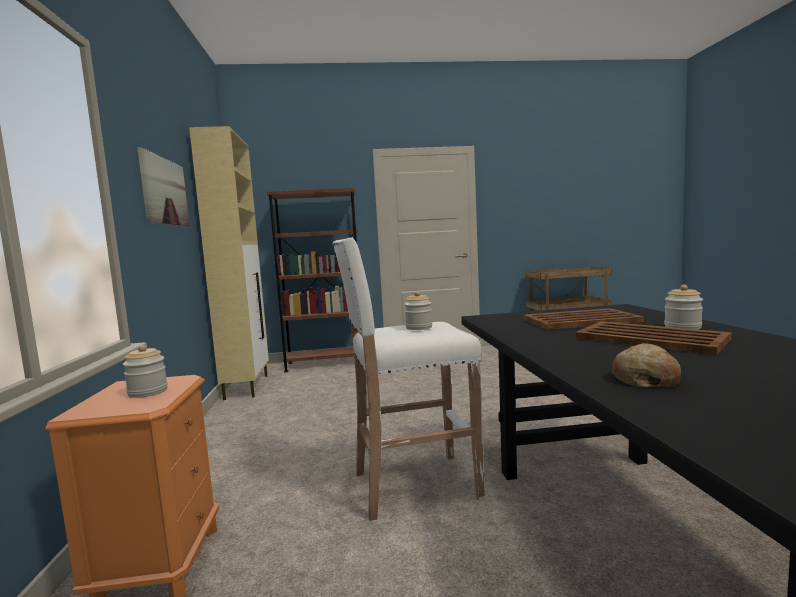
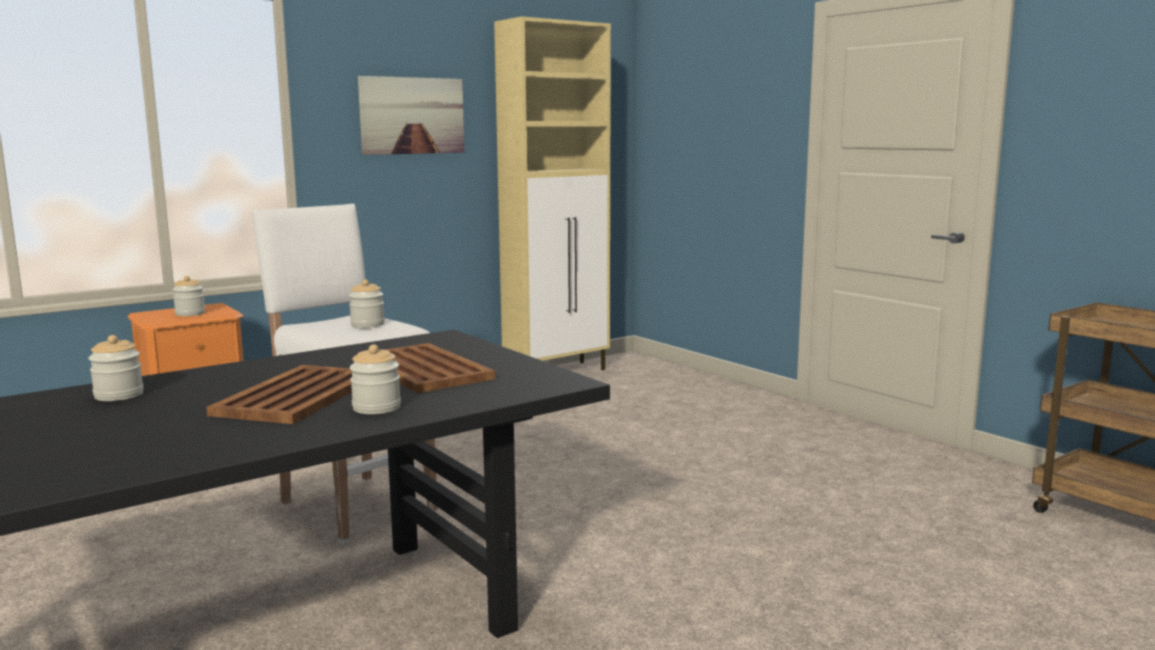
camera: 60 degrees right, 5 degrees up
(326, 364) = (691, 381): brown bookcase -> none
(645, 379) = (119, 395): bread -> jar

